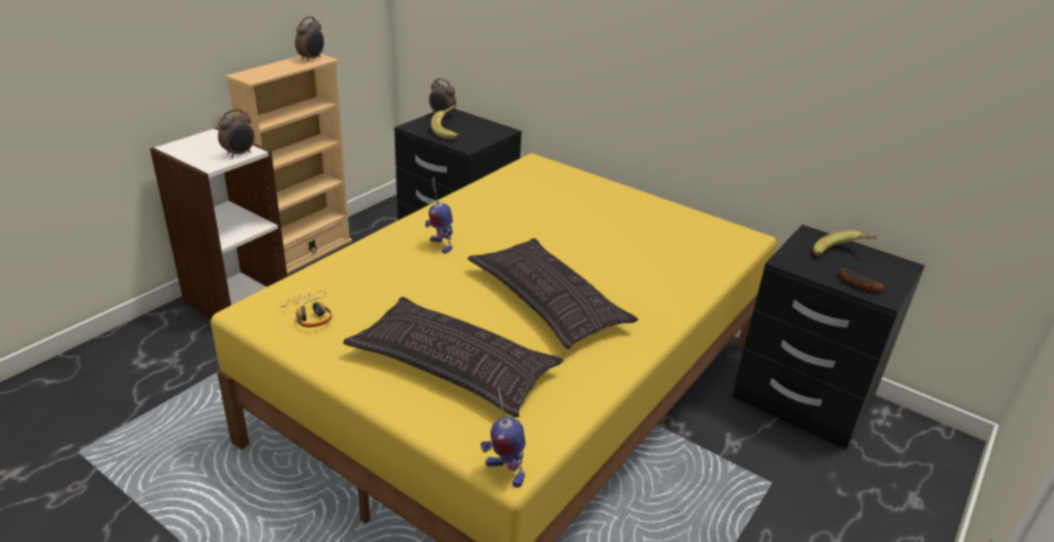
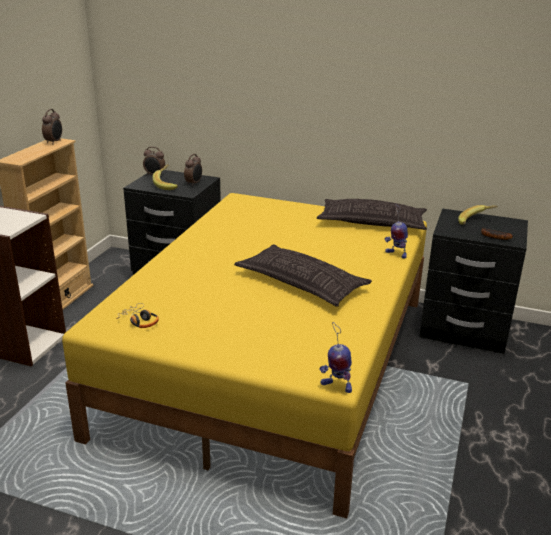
camera: 15 degrees left, 5 degrees down
(239, 154) = (25, 219): alarm clock -> alarm clock (194, 183)
(440, 245) = (204, 261): toy robot -> toy robot (396, 254)
(453, 365) = (262, 332): pillow -> pillow (372, 222)

